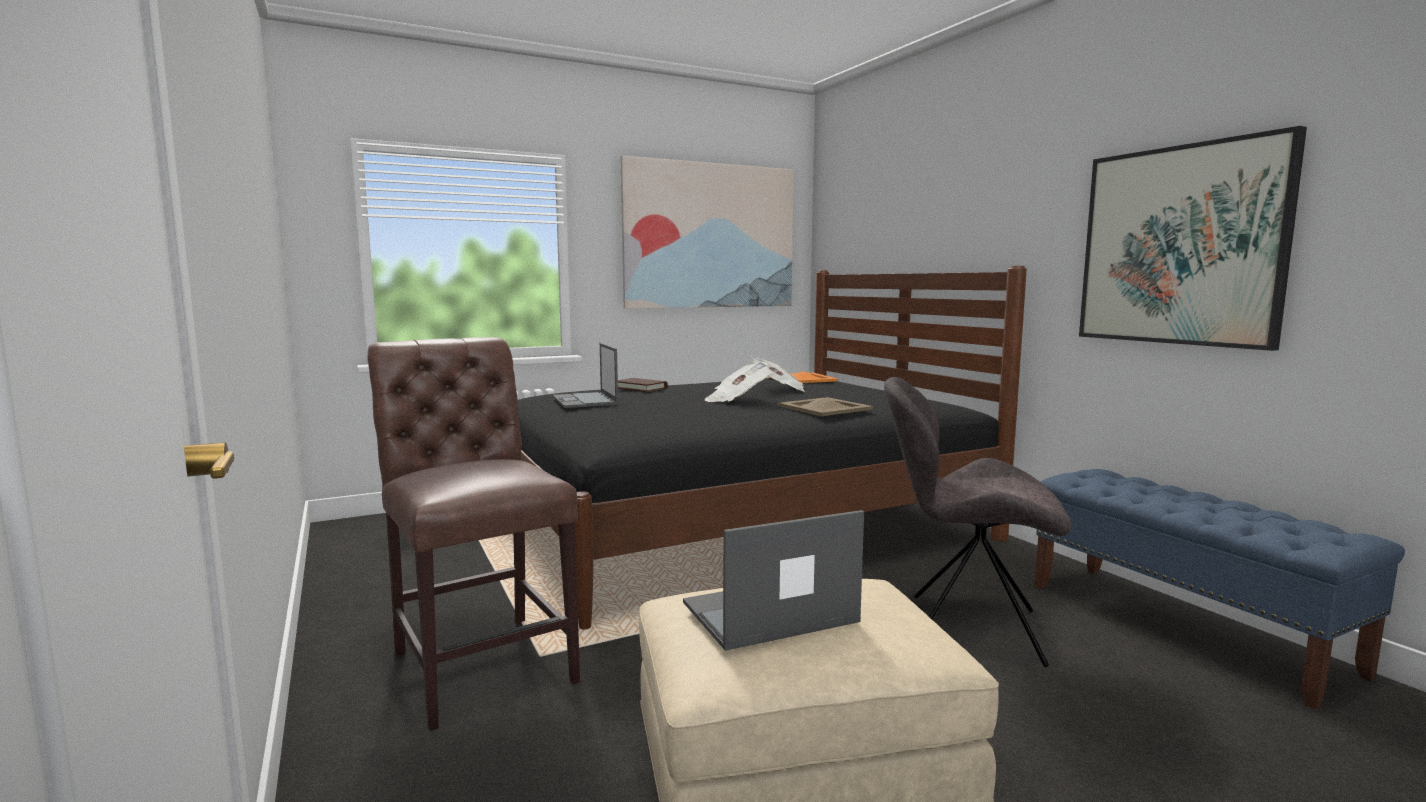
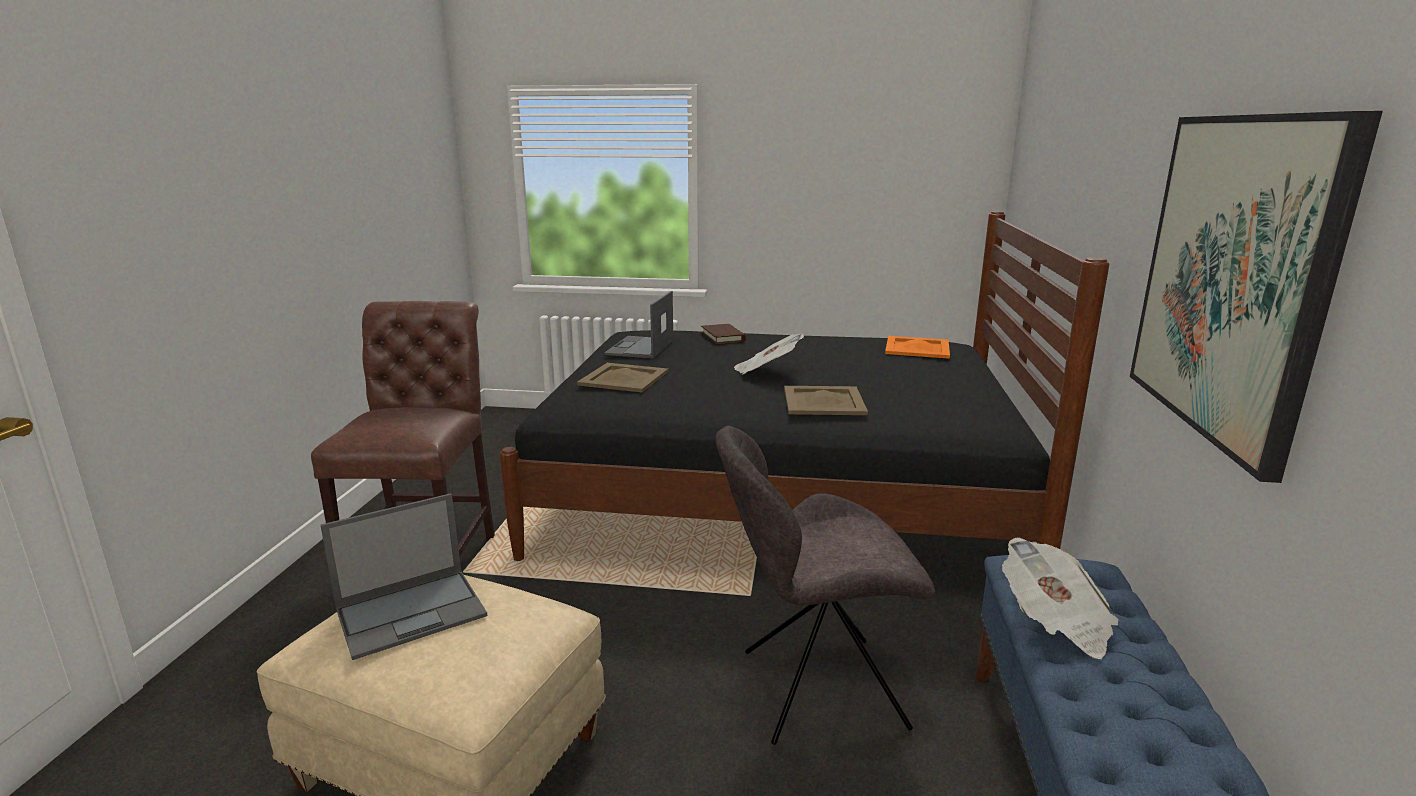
camera: 35 degrees right, 10 degrees up
(629, 417) = (622, 378): none -> beige tray
(710, 236) = (863, 165): picture -> none
(767, 613) = (413, 612): laptop -> laptop turned 135 degrees clockwise
(779, 389) = (848, 361): newspaper -> newspaper (1056, 622)
(967, 628) = (815, 689): grey chair -> grey chair turned 60 degrees counterclockwise

